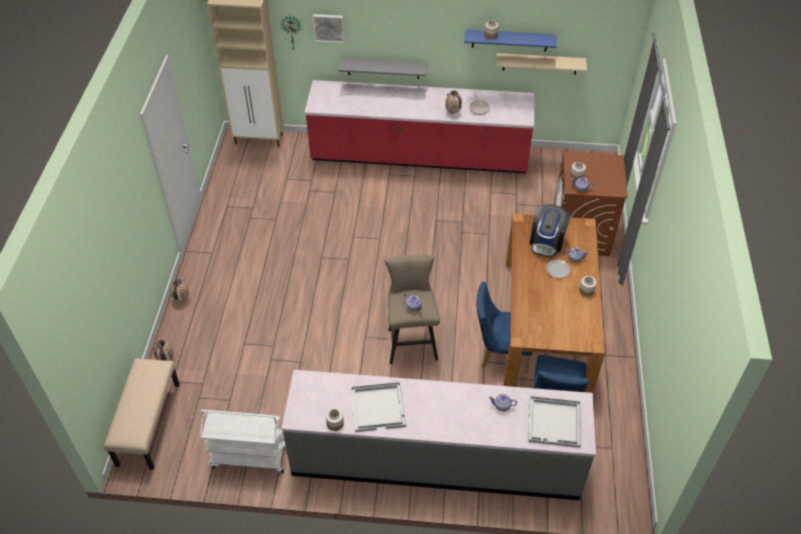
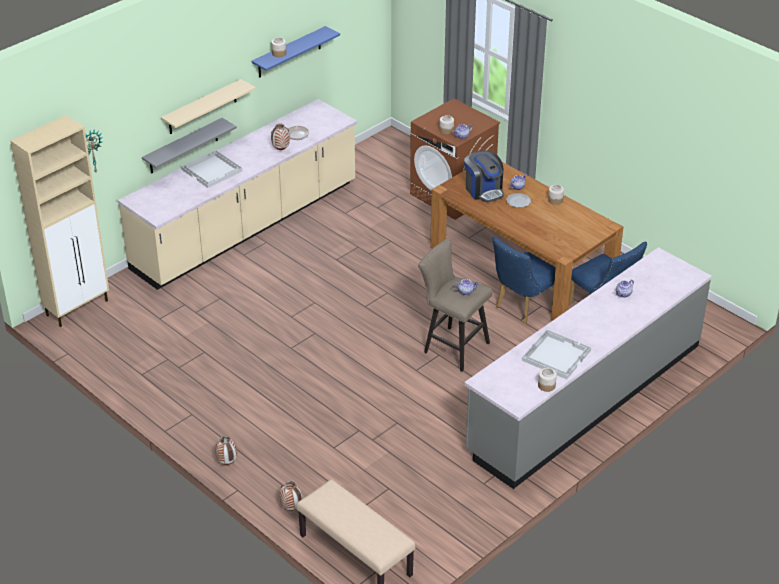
camera: 50 degrees left, 10 degrees down
(248, 457) = (465, 506): white cart -> none
(329, 27) = (127, 125): picture -> none
(419, 156) = (246, 226): red counter -> beige counter
(540, 63) = (317, 64): beige shelf -> beige shelf (202, 107)
(555, 423) = (665, 278): white tray -> white tray (212, 170)

